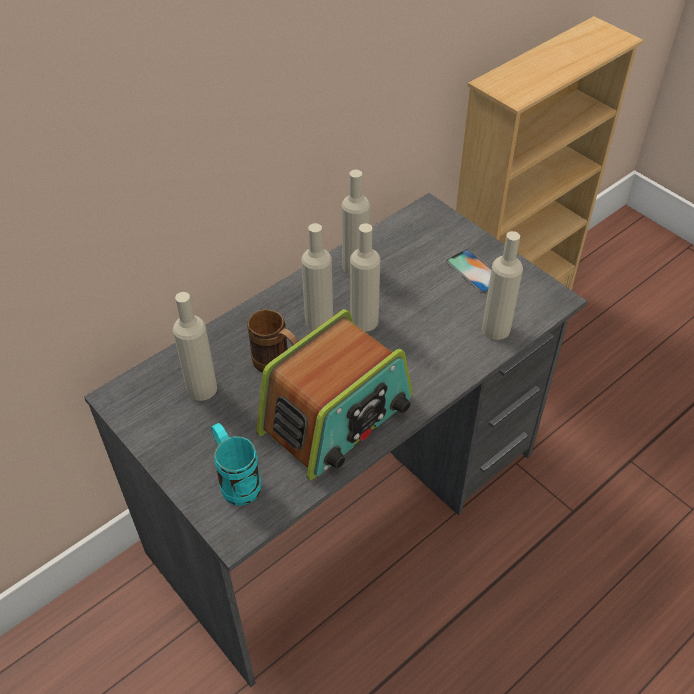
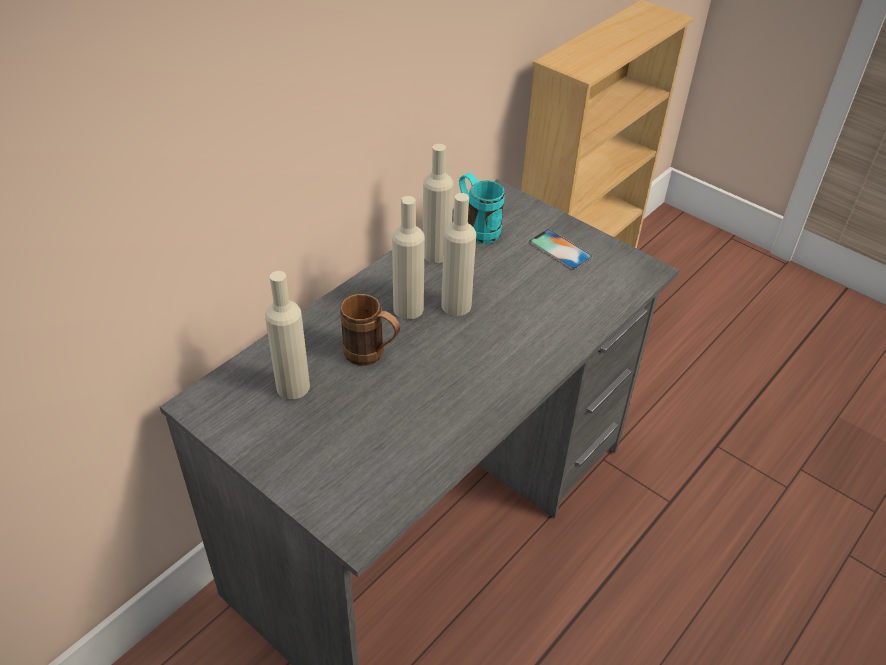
camera: 10 degrees left, 5 degrees down
(236, 480) = (349, 478): turquoise mug -> turquoise mug (477, 229)
(337, 416) = (447, 402): radio -> none
(496, 329) = (594, 303): beige bottle -> none

